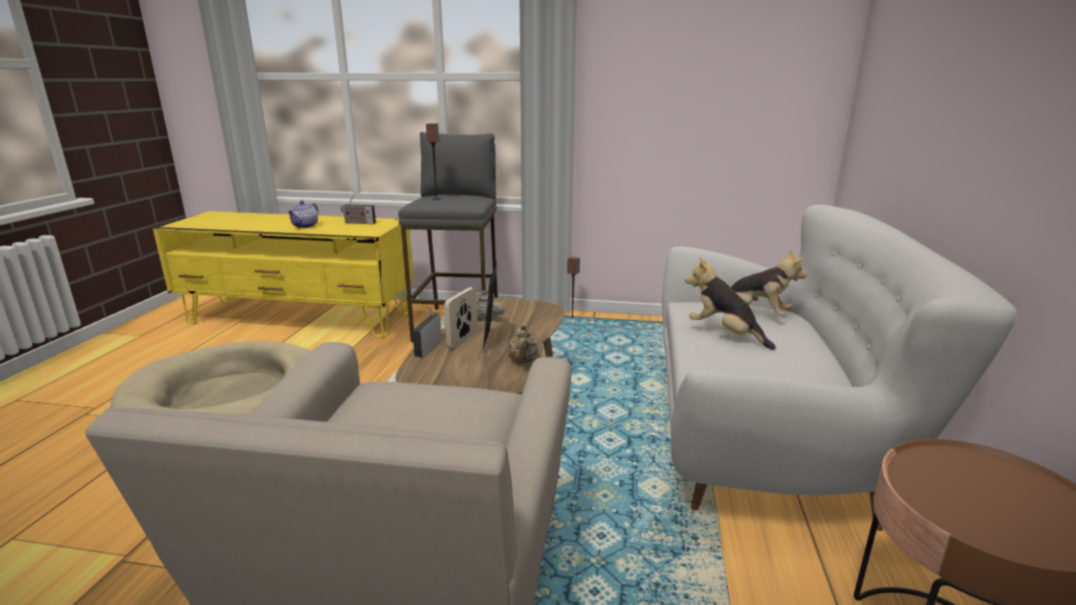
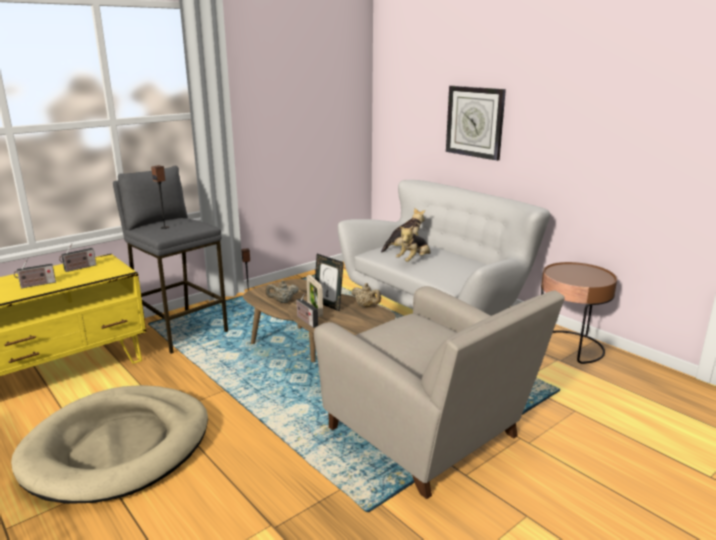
camera: 50 degrees left, 0 degrees up
(305, 226) = (36, 285): teapot -> radio
(724, 334) = (414, 260): plush toy -> plush toy turned 45 degrees counterclockwise
(961, 96) = (475, 122): none -> wall clock

